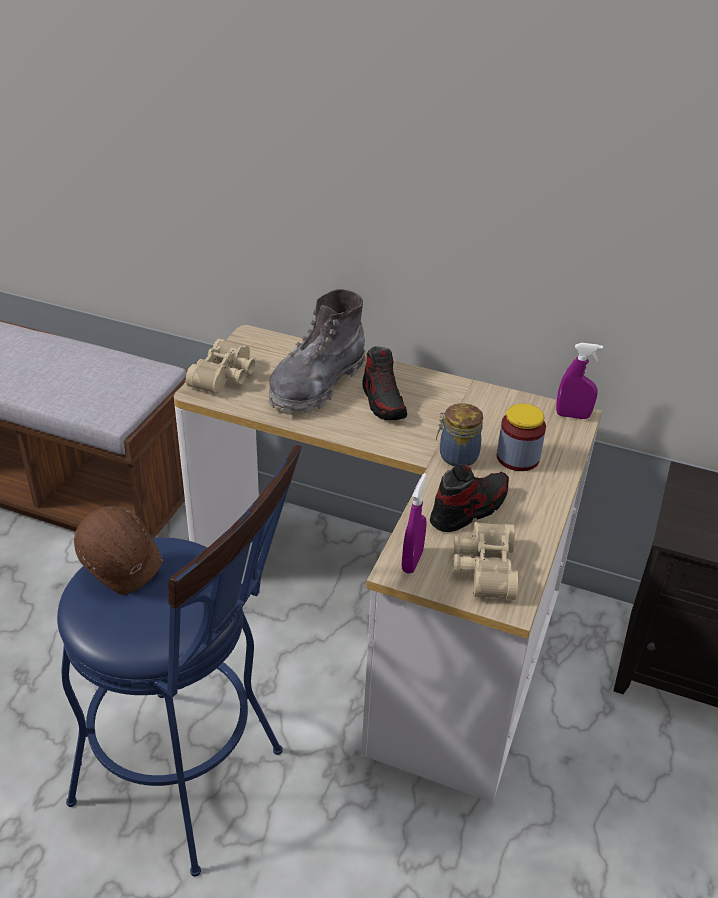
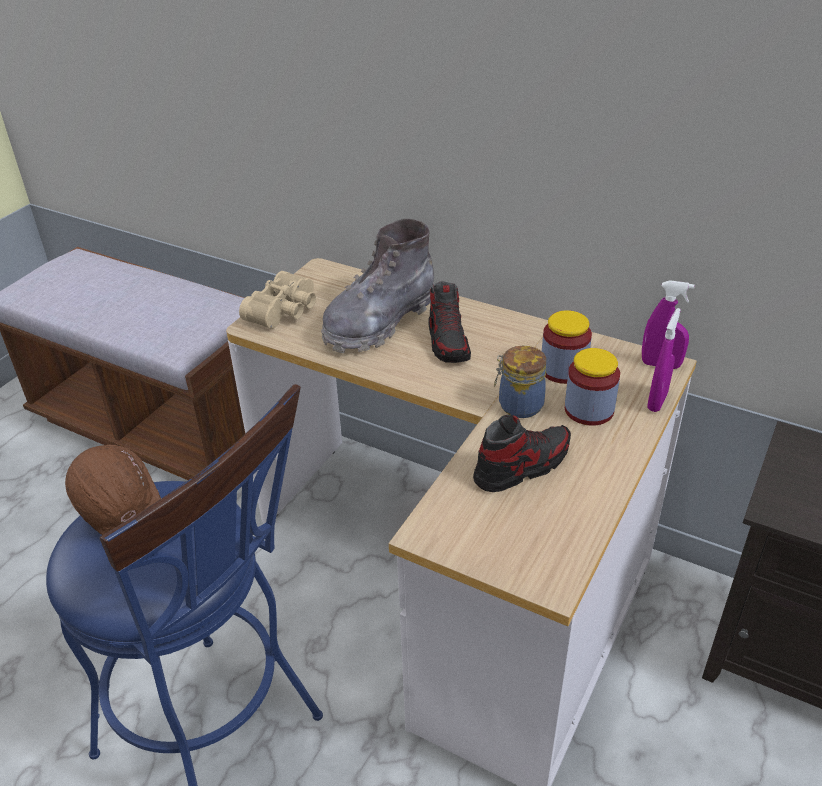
camera: 10 degrees right, 0 degrees up
(412, 561) = (445, 524): purple spray bottle -> purple spray bottle (657, 401)
(482, 569) = (525, 538): beige binoculars -> none
(490, 423) = (563, 370): none -> jar

